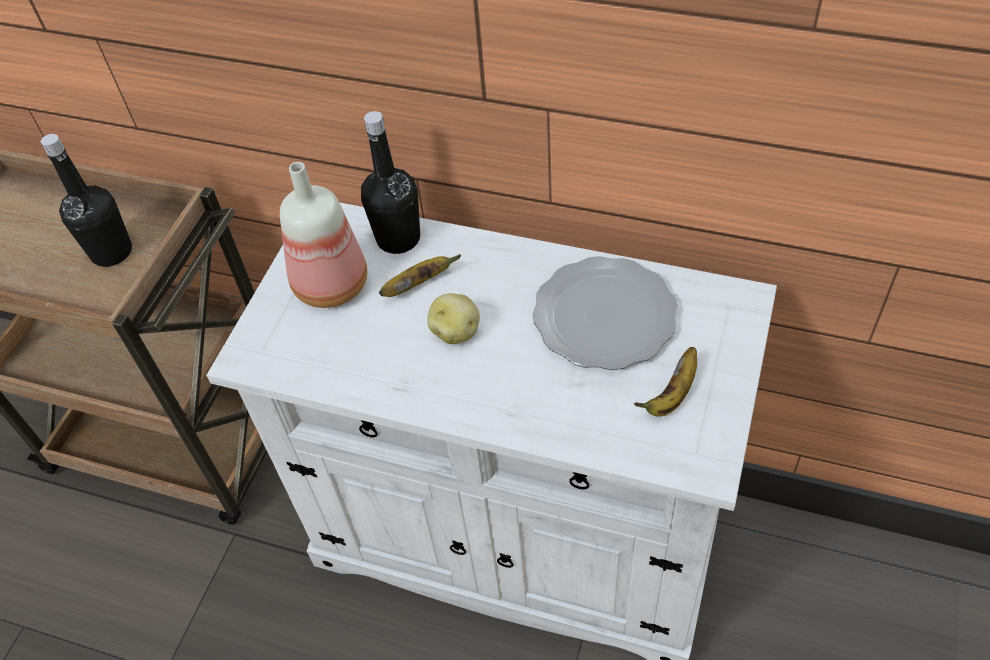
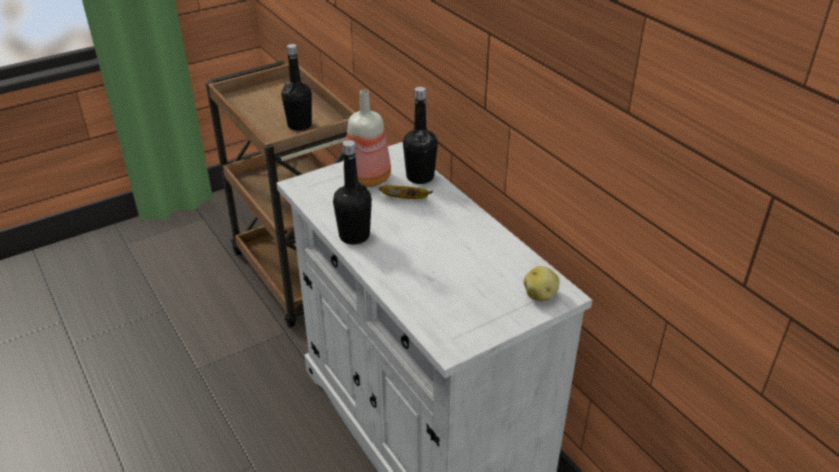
camera: 35 degrees right, 15 degrees down
(415, 388) = (354, 236): none -> black bottle
(456, 331) = (400, 225): potato -> potato (540, 295)
(604, 314) = (480, 259): plate -> none
(672, 395) = (470, 309): banana -> none

